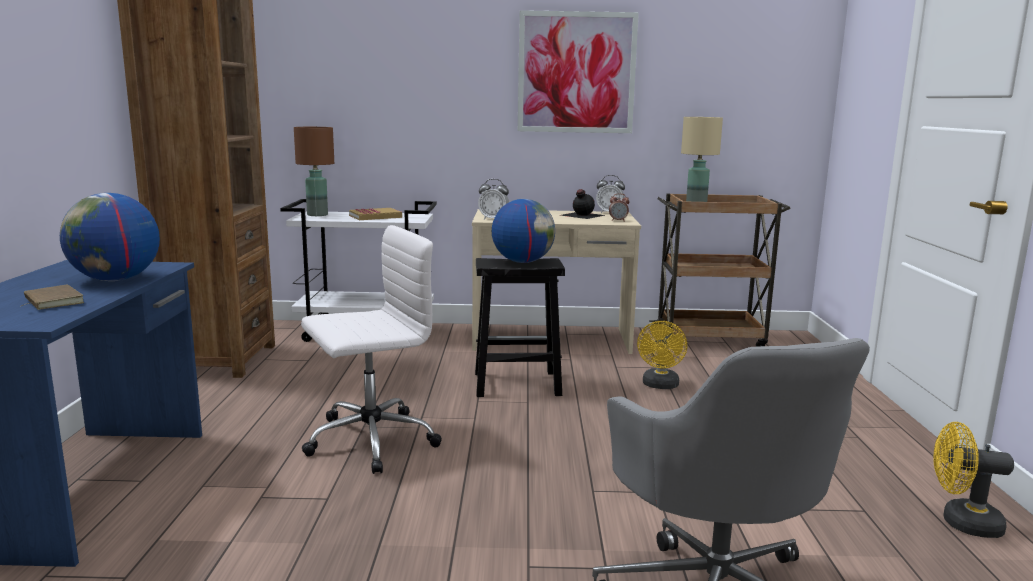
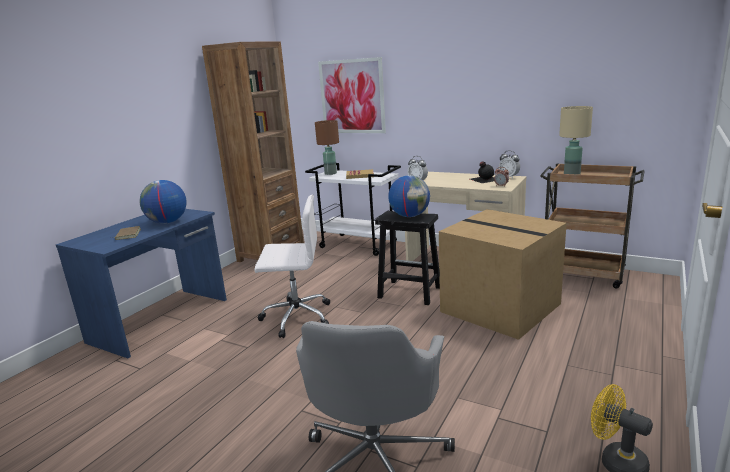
camera: 30 degrees right, 5 degrees up
(576, 73) = (489, 77): picture -> picture (352, 96)
(660, 386) = (502, 307): yellow fan -> cardboard box

